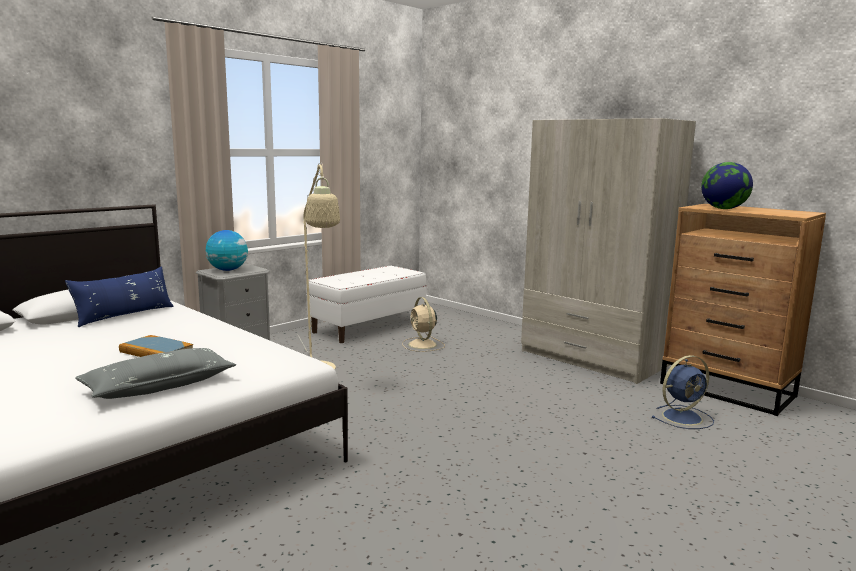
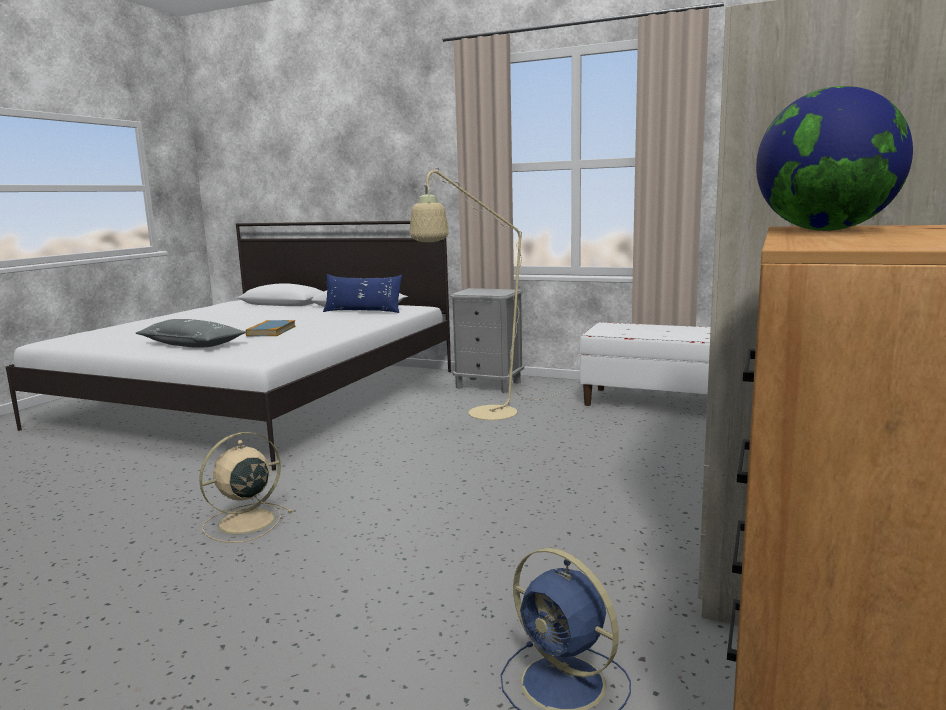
camera: 70 degrees right, 0 degrees up
(227, 270) = (481, 291): globe -> none
(423, 345) = (642, 437): beige fan -> beige fan (244, 522)

